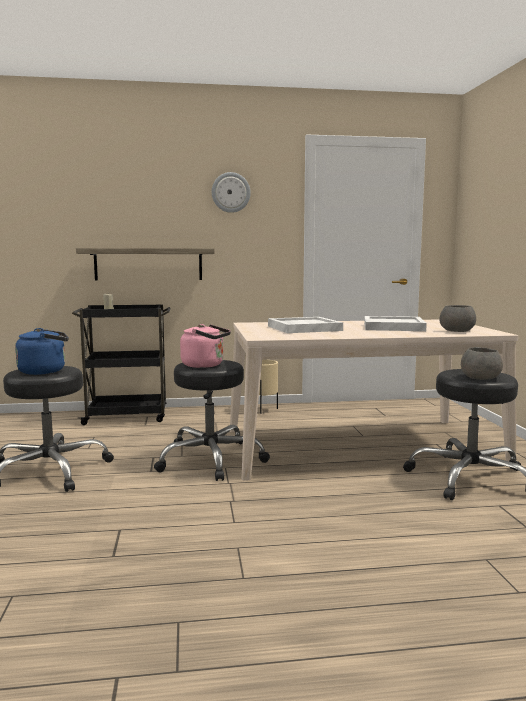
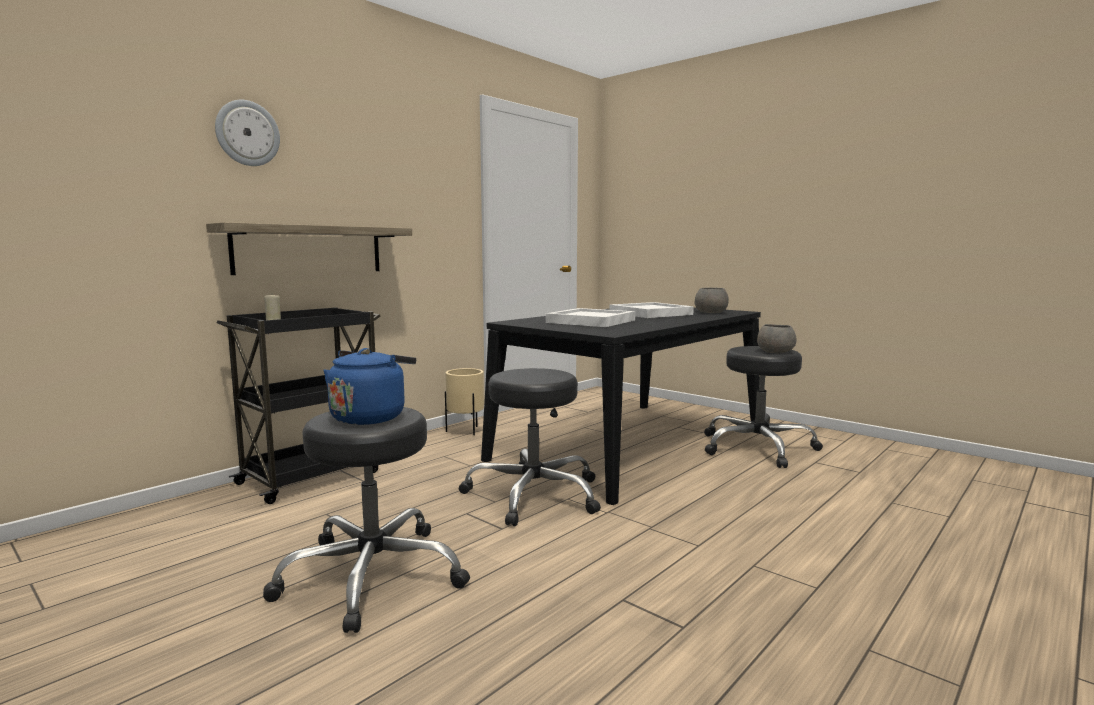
camera: 40 degrees left, 0 degrees up
(205, 365) = (534, 376): pink kettle -> none
(231, 192) = (408, 155): wall clock -> wall clock (247, 133)
(359, 446) = (631, 444): beige dining table -> black dining table

